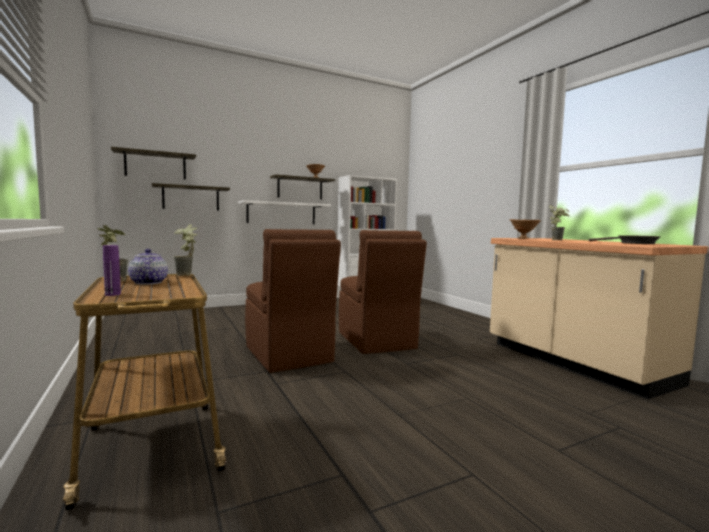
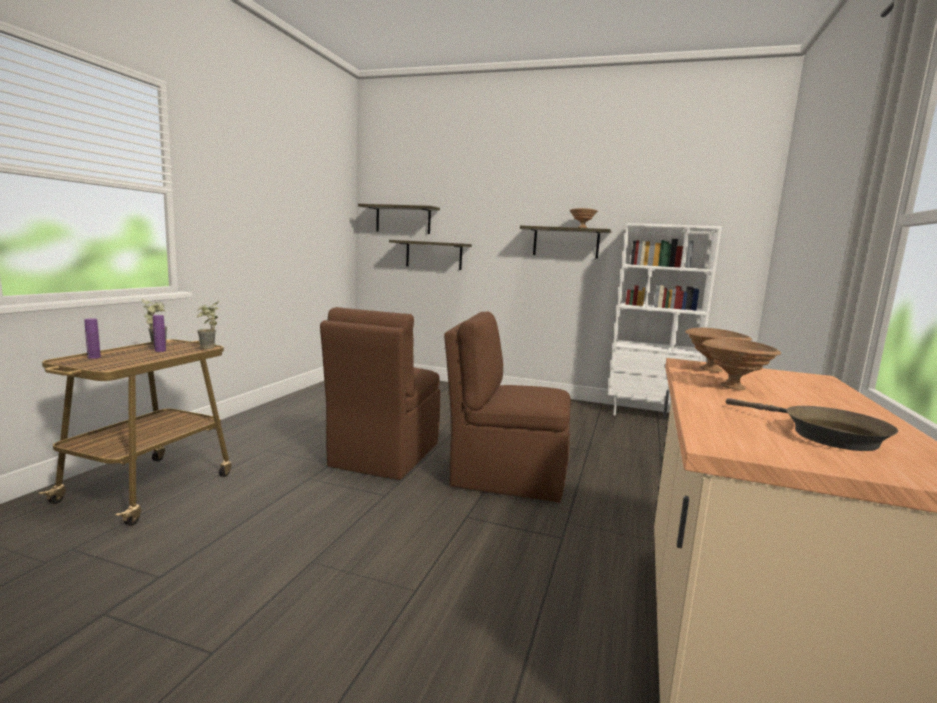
camera: 45 degrees right, 5 degrees up
(148, 282) = (160, 350): teapot -> purple bottle
(281, 213) = (537, 276): white shelf -> none
(376, 341) = (505, 476): brown chair -> brown chair turned 75 degrees clockwise
(558, 240) = (734, 387): potted plant -> brown bowl

